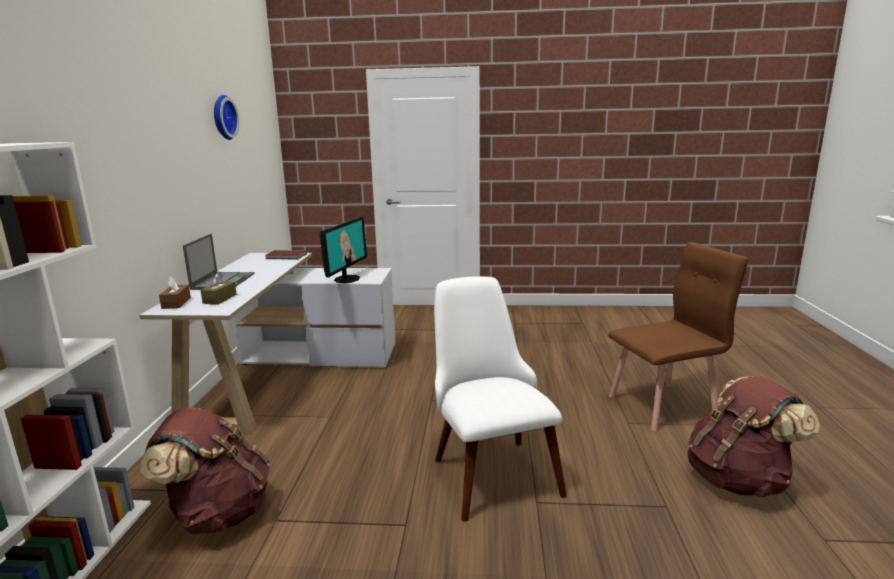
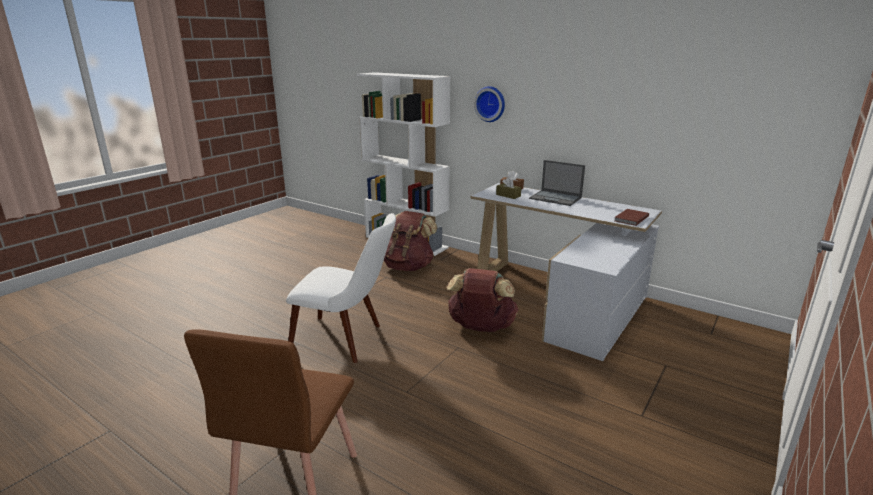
camera: 120 degrees right, 5 degrees up
(222, 117) = (671, 72): wall clock -> wall clock (490, 104)
(346, 279) = (580, 250): monitor -> none
(738, 479) = (182, 439): brown backpack -> brown backpack (481, 328)

